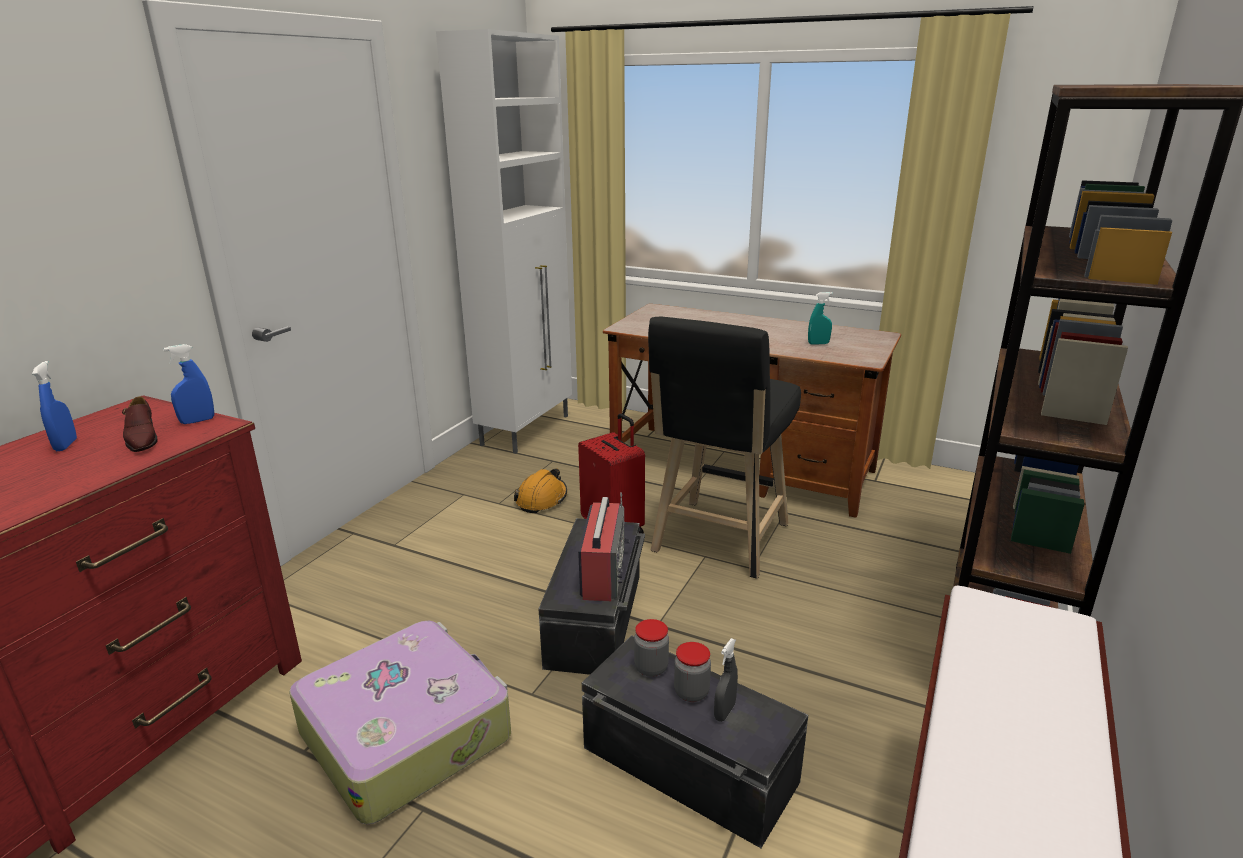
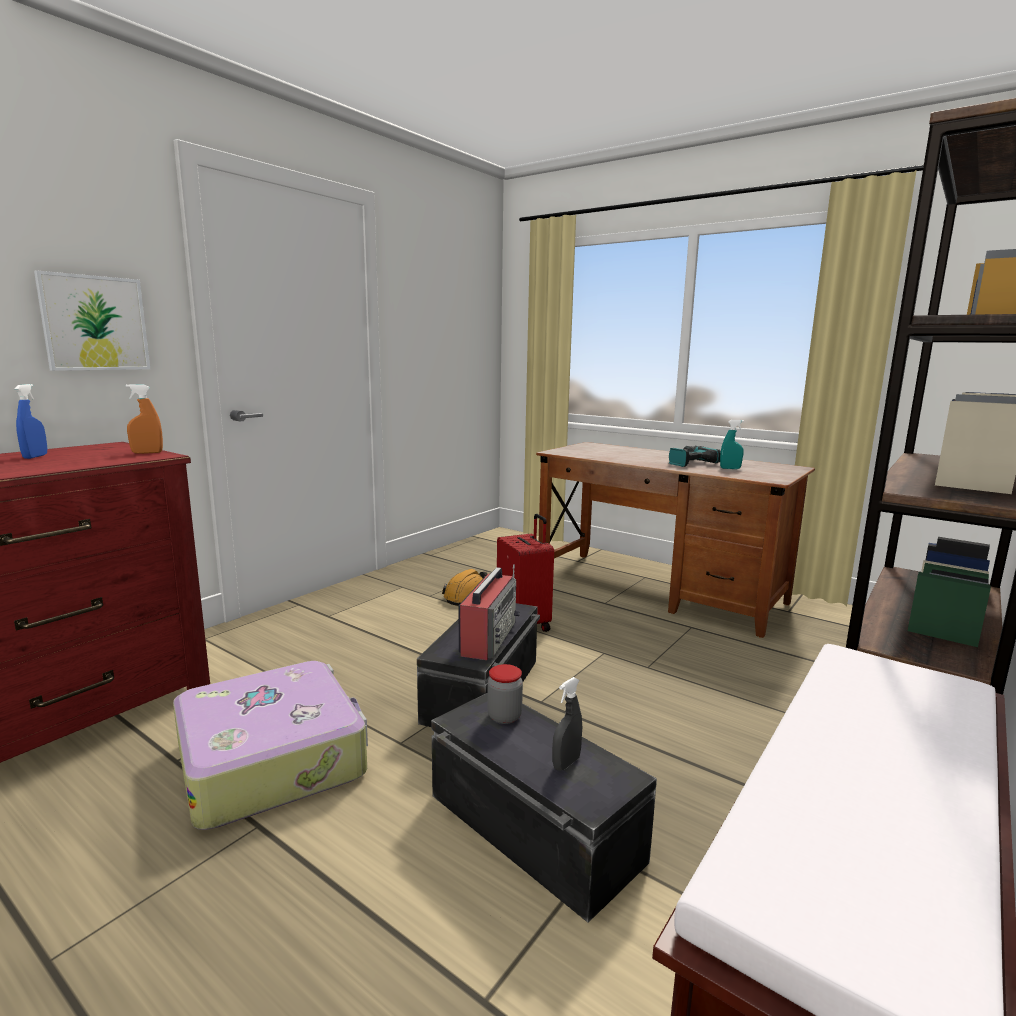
camera: 10 degrees right, 10 degrees down
(88, 259) = (95, 323): none -> picture
(142, 439) = (94, 457): brown shoe -> none
(197, 421) = (147, 453): blue spray bottle -> orange spray bottle
(527, 430) = (474, 548): white cabinet -> none
(691, 692) = (537, 742): jar -> none
(717, 542) = (619, 643): black stool -> none
(773, 336) = (688, 463): none -> power drill

